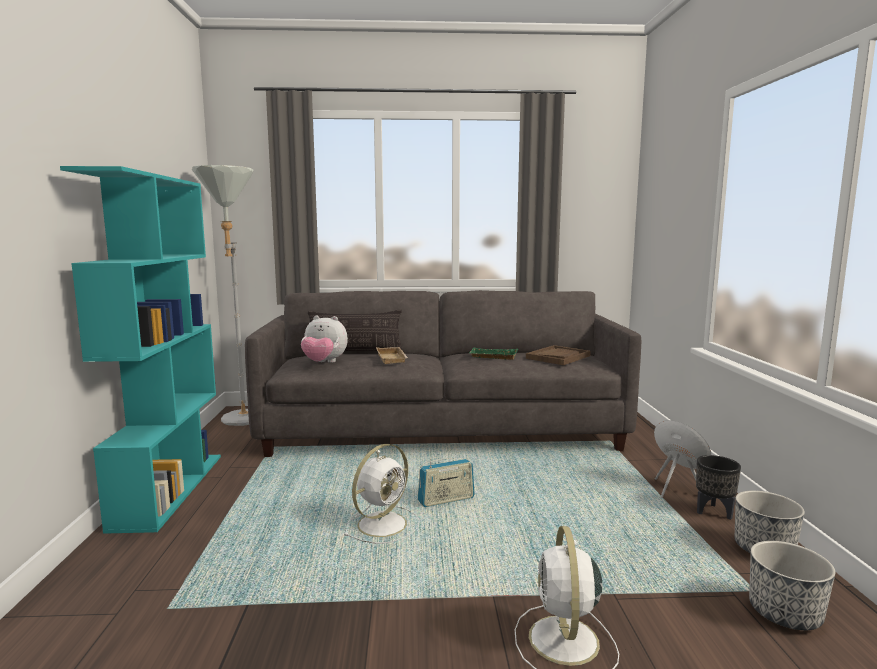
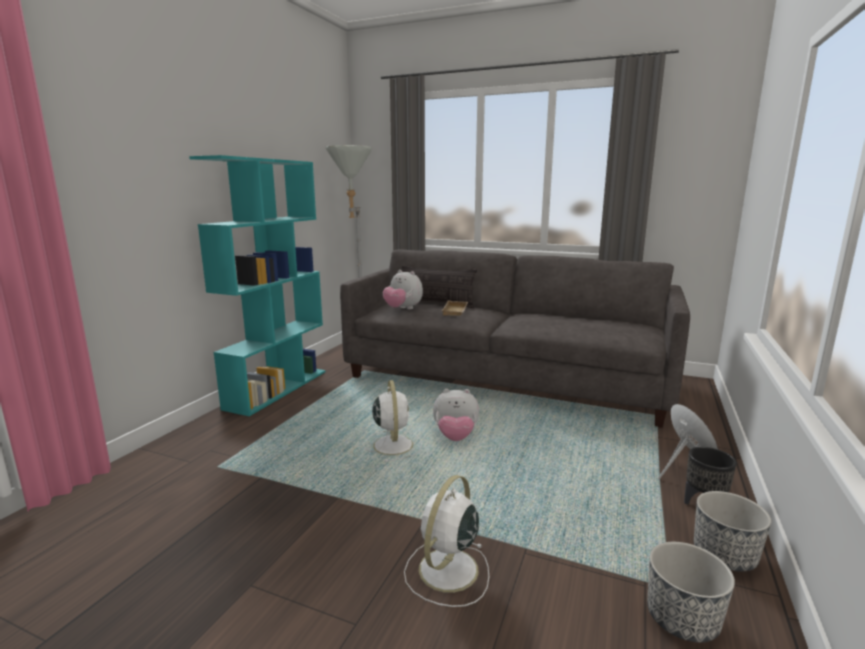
camera: 25 degrees right, 5 degrees up
(384, 523) = (393, 444): white fan -> white fan turned 75 degrees counterclockwise
(446, 500) = (455, 437): radio -> plush toy
(492, 357) = (546, 319): green tray -> none
(558, 357) = (610, 326): brown tray -> none

